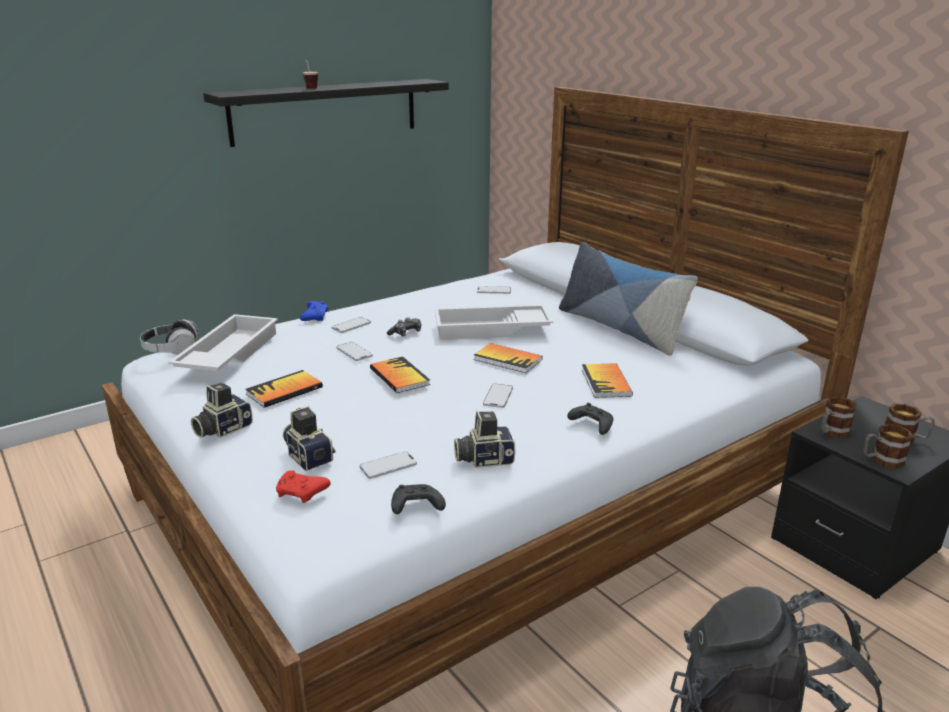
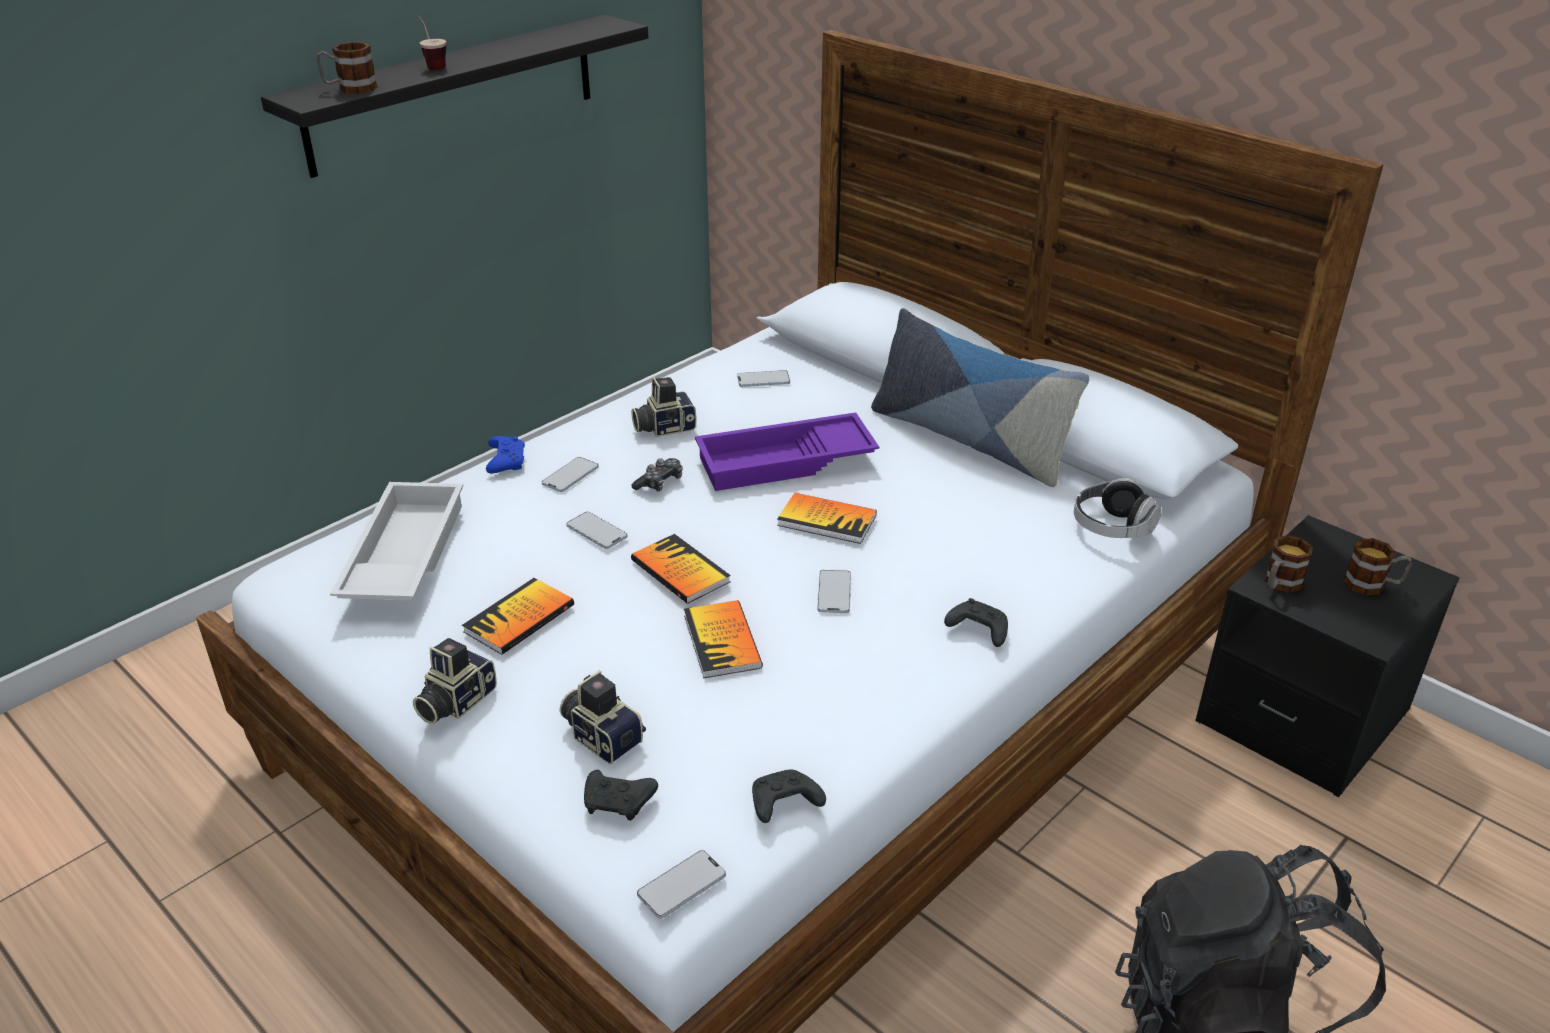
camera: 10 degrees left, 10 degrees up
(171, 350) = (307, 556): headphones -> headphones (1112, 527)
(302, 493) = (619, 803): red game controller -> black game controller
(388, 466) = (721, 739): phone -> phone (681, 885)
(483, 459) = (848, 708): camera -> camera (664, 427)
(491, 330) = (785, 463): white tray -> purple tray
(606, 382) = (976, 548): book -> book (722, 641)
(881, 460) = (1348, 625): mug -> mug (350, 89)

